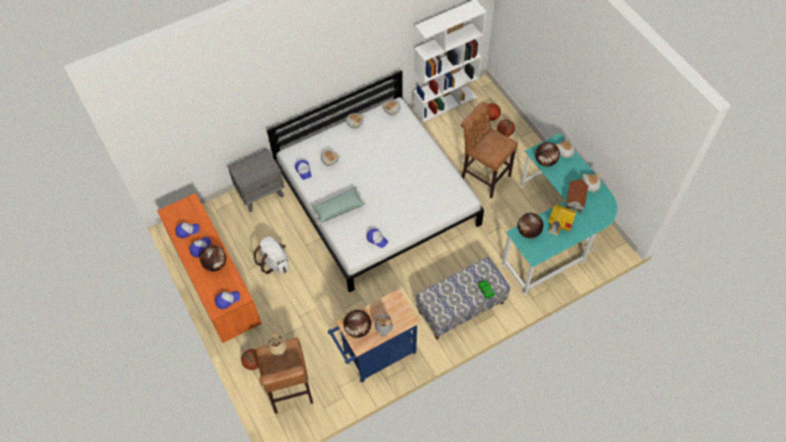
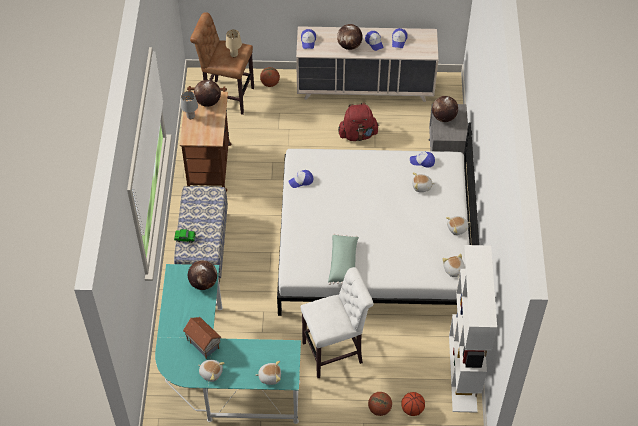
camera: 120 degrees right, 5 degrees down
(216, 284) = (365, 88): orange dresser -> beige dresser
(274, 262) = (358, 134): white backpack -> red backpack
(338, 208) = (358, 168): green pillow -> green pillow (344, 264)
(376, 356) = (209, 163): blue cart -> brown cart
(483, 176) = (336, 352): brown stool -> white stool
(545, 161) = (272, 350): globe -> globe (443, 117)
(559, 225) = (189, 314): toy house -> none

